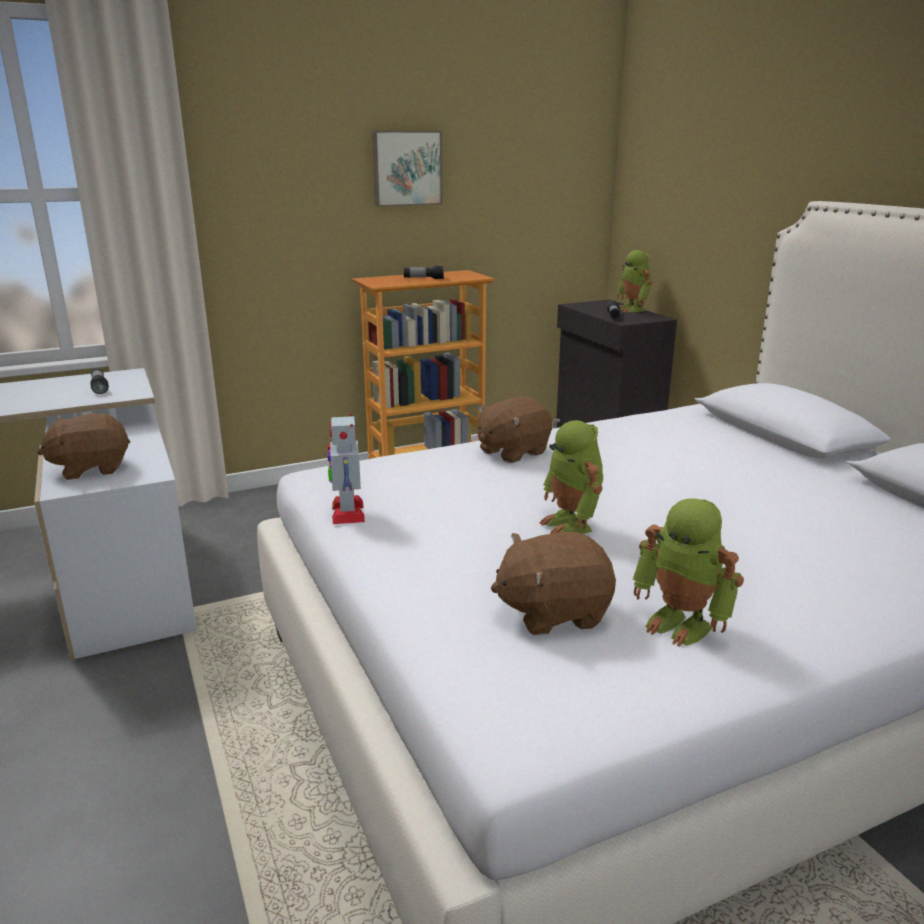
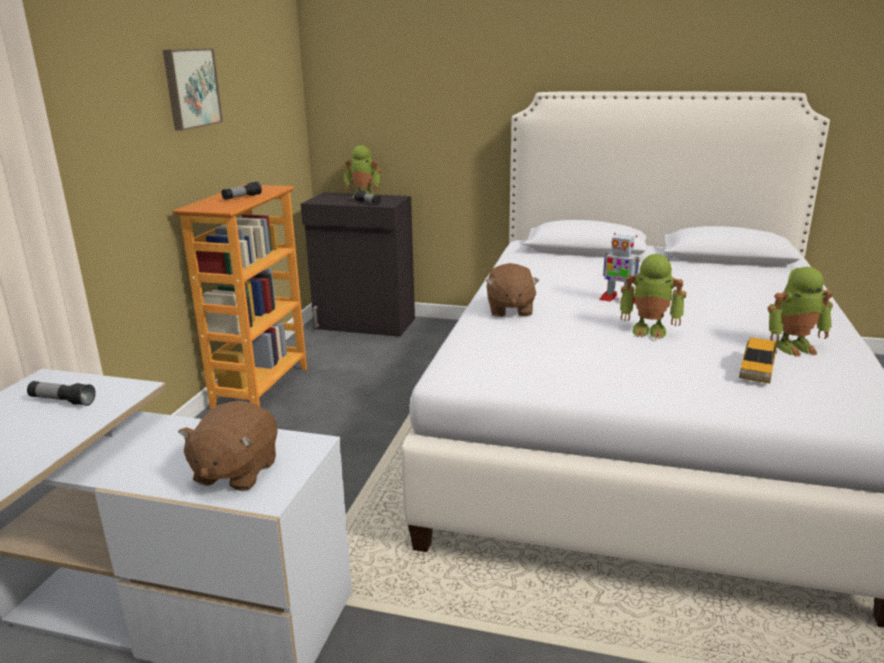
camera: 50 degrees left, 0 degrees up
(347, 511) = (542, 382): toy robot -> toy robot (618, 299)
(553, 612) = (757, 369): brown plush toy -> toy car

